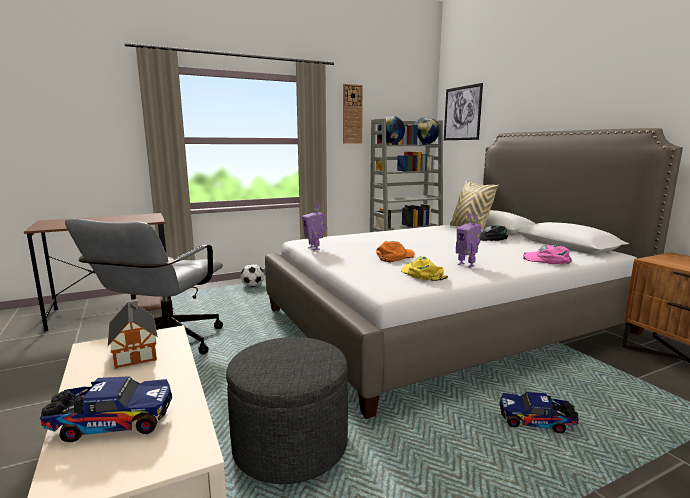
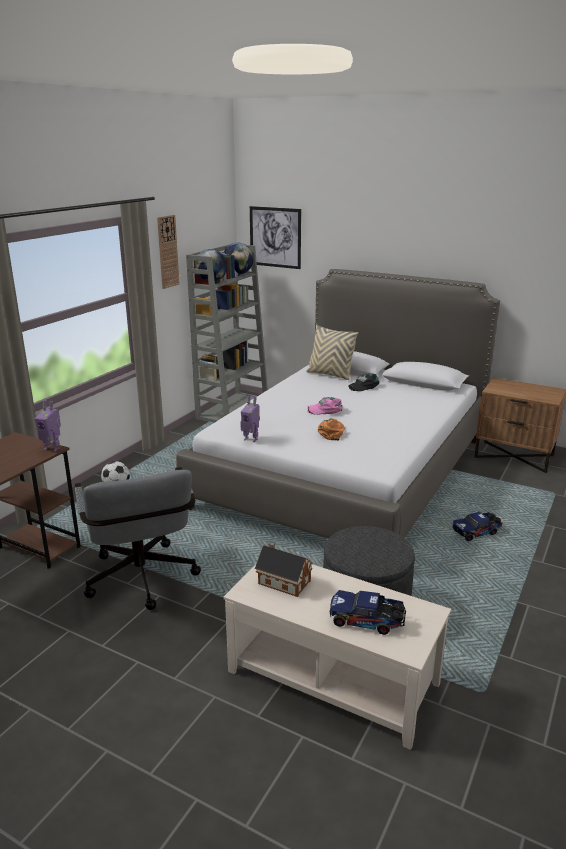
camera: 35 degrees left, 10 degrees up
(110, 423) = (367, 621): toy truck -> toy truck turned 120 degrees counterclockwise
(422, 274) = (379, 447): yellow cap -> none
(466, 265) = (393, 427): toy robot -> toy robot (52, 448)
(547, 260) = (434, 406): pink cap -> pink cap (325, 410)

